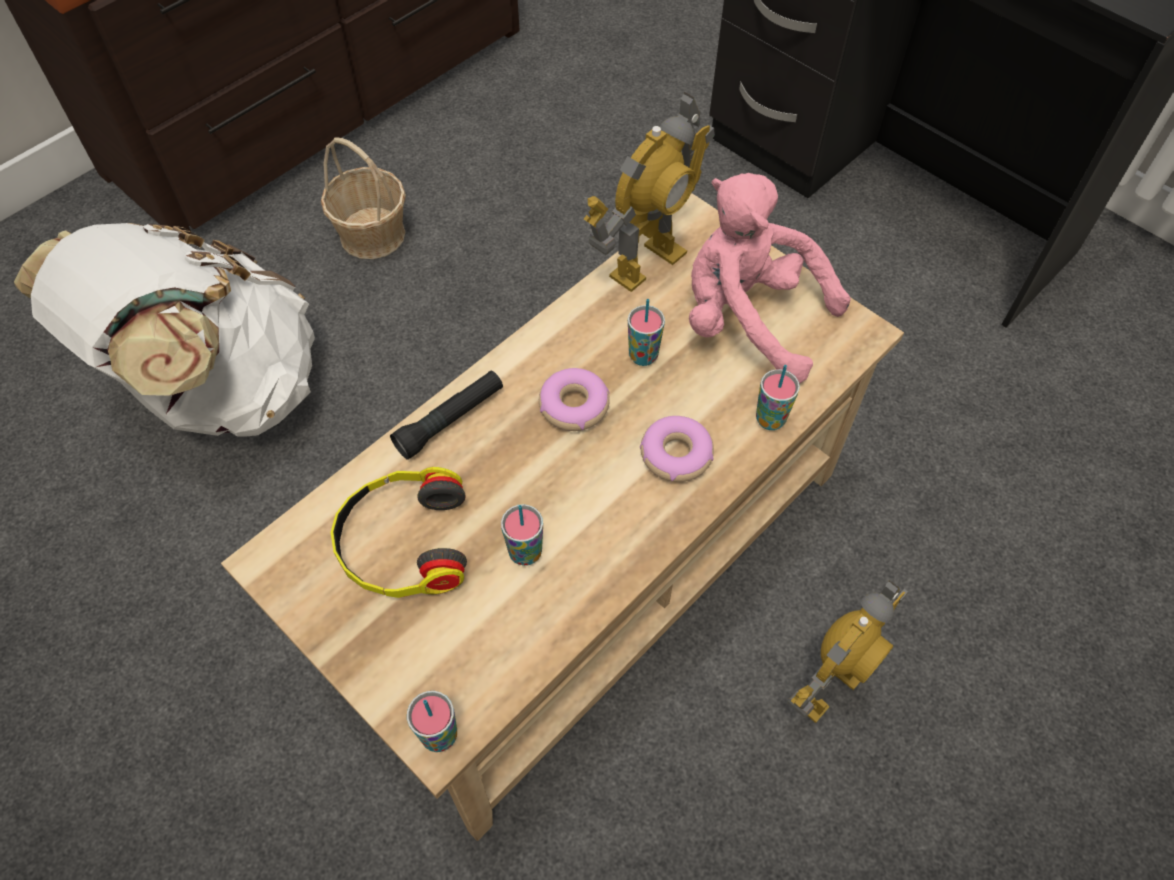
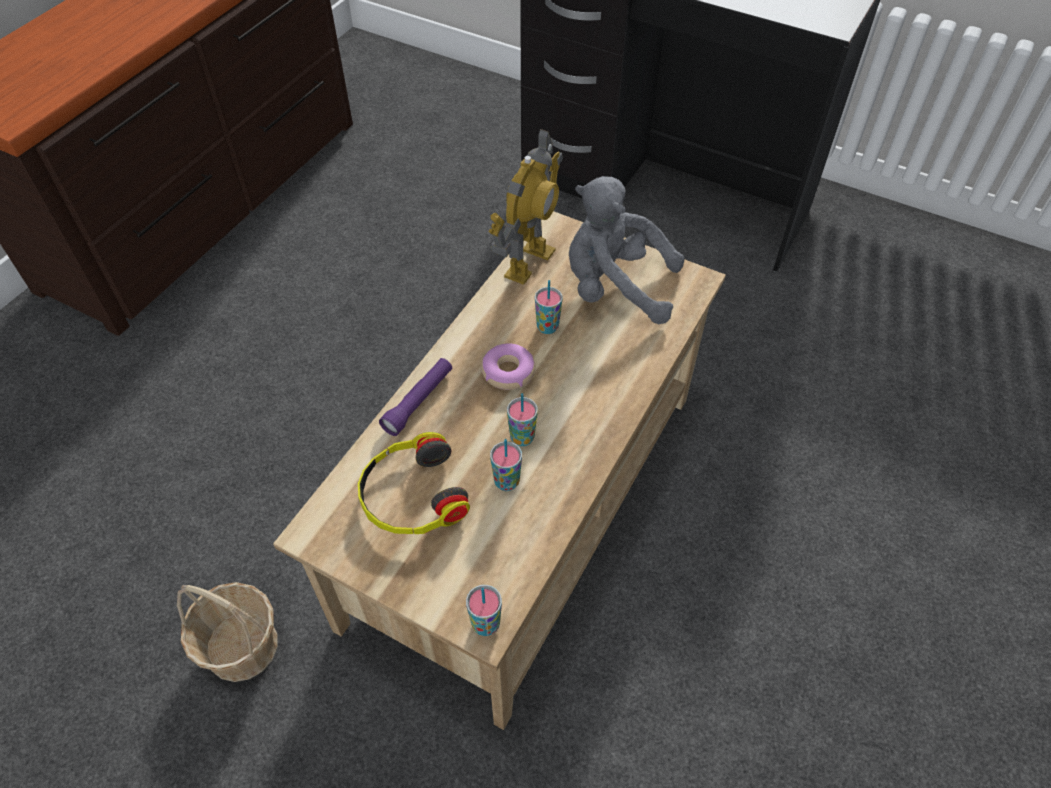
camera: 15 degrees left, 5 degrees down
(219, 391) = (189, 441): white backpack -> none
(372, 234) = (280, 296): basket -> basket (242, 646)
(450, 420) = (418, 402): black flashlight -> purple flashlight
(675, 454) = (593, 390): donut -> none
(748, 320) = (615, 287): pink plush toy -> grey plush toy
(770, 419) = (652, 352): cup -> cup (522, 438)
(827, 687) = (729, 550): toy robot -> none

